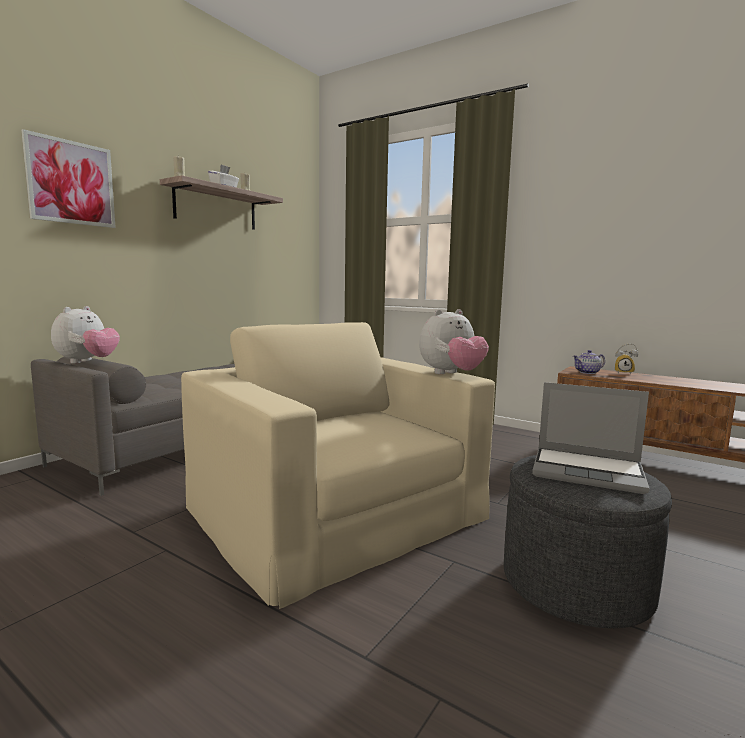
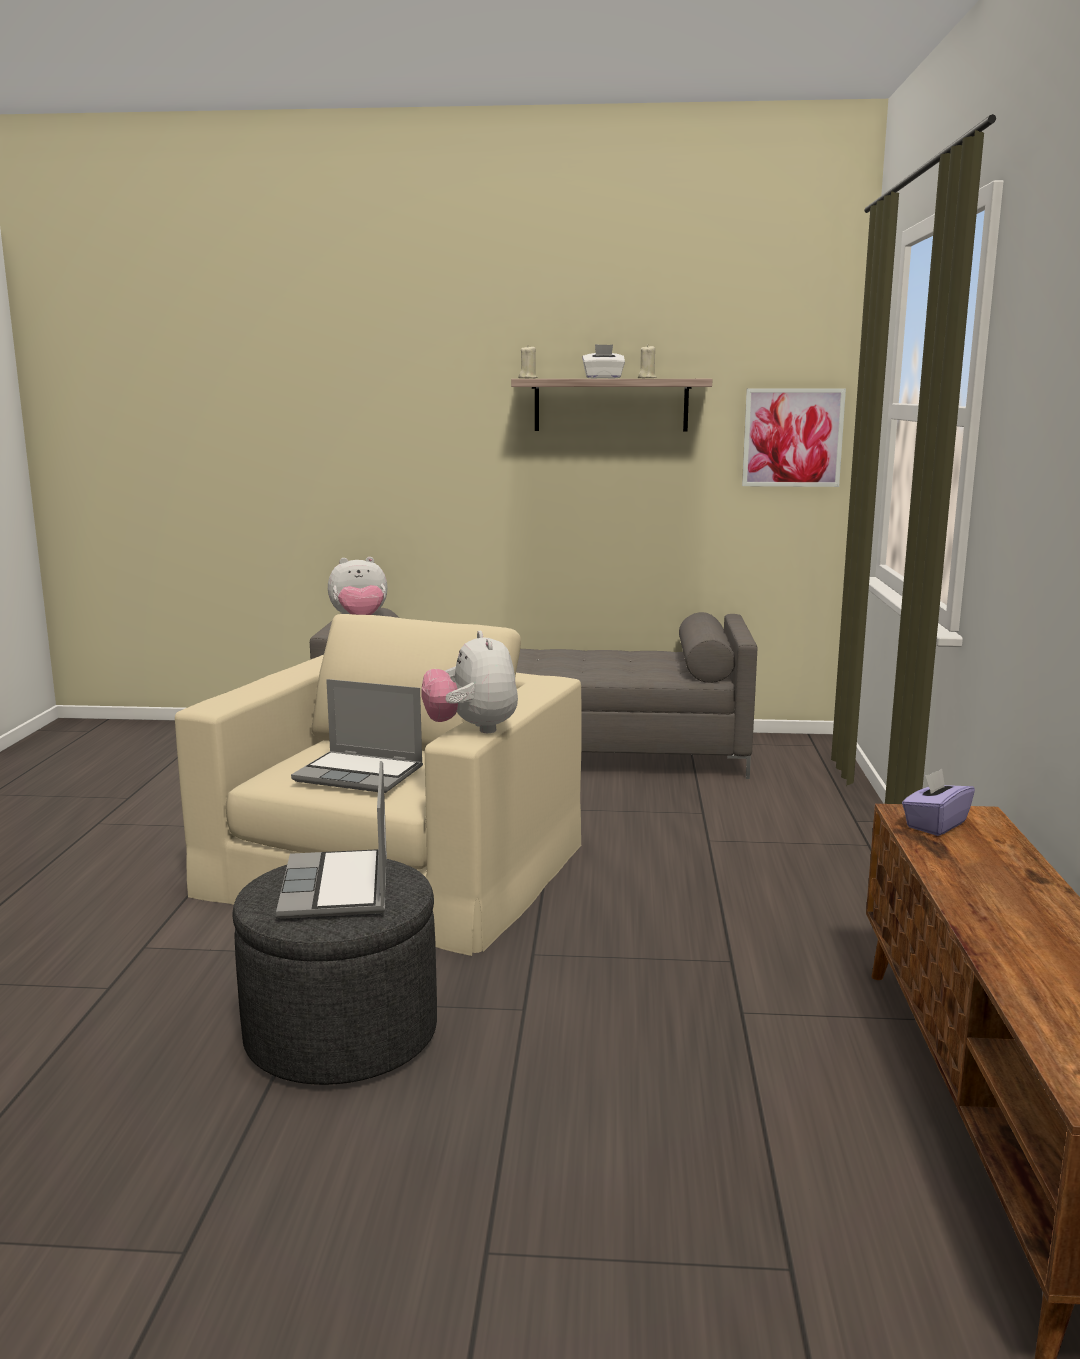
camera: 60 degrees right, 5 degrees up
(71, 182) = (401, 405): picture -> picture (792, 437)
(376, 432) = (361, 774): none -> laptop
(451, 374) = (472, 729): plush toy -> plush toy turned 45 degrees clockwise
(588, 372) = (935, 824): teapot -> purple tissue box
(623, 373) = (1011, 855): alarm clock -> none

